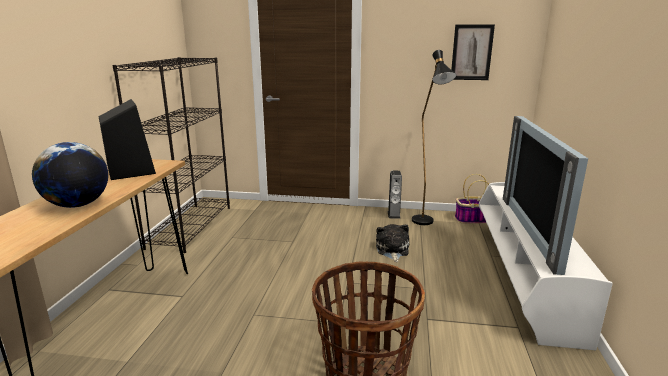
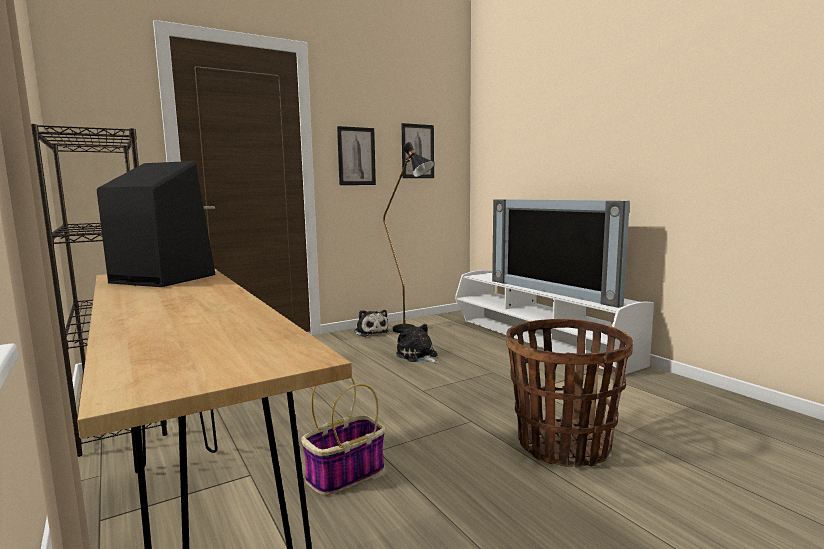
camera: 40 degrees left, 10 degrees down
(77, 205) = (206, 305): globe -> none
(393, 214) = (370, 332): speaker -> plush toy
(402, 58) = (356, 156): none -> picture
(472, 220) = (443, 319): basket -> basket (345, 475)

